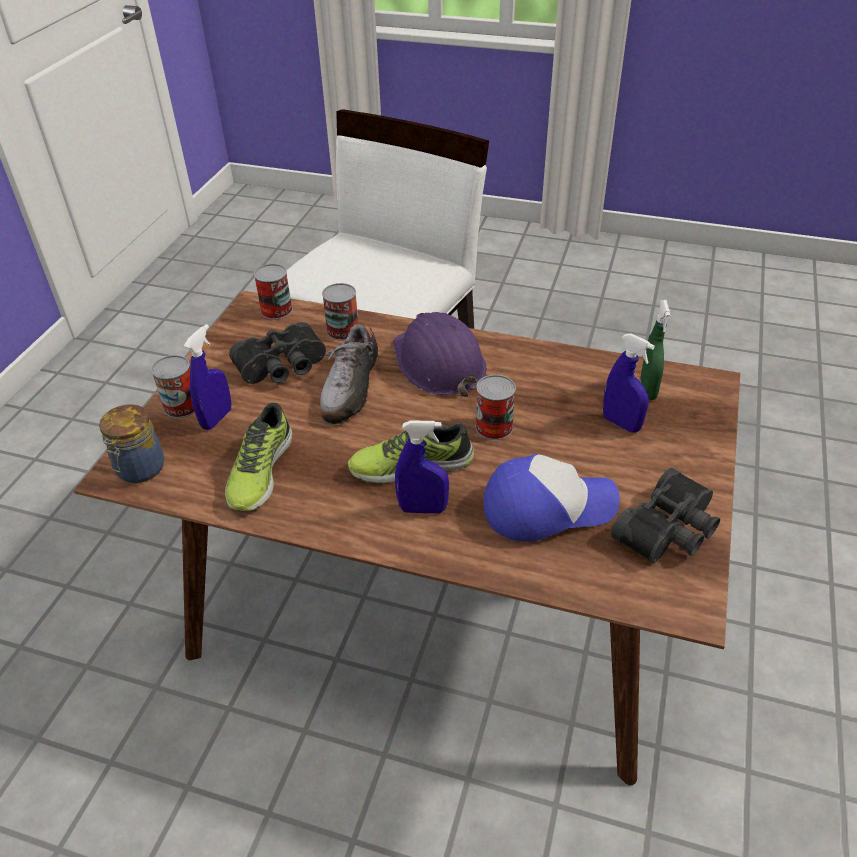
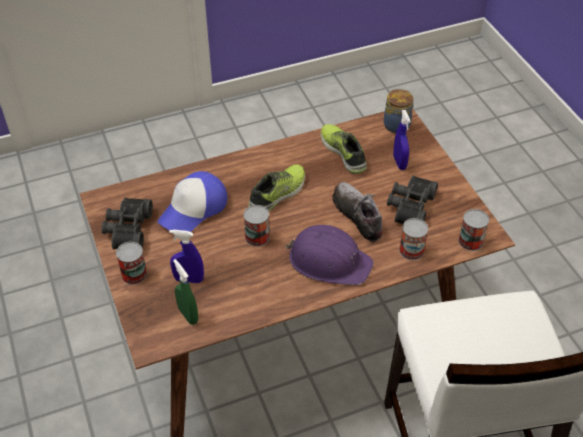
camera: 140 degrees right, 5 degrees up
(181, 406) = (425, 158): can -> can (134, 274)
(423, 509) = (251, 177): blue spray bottle -> none

